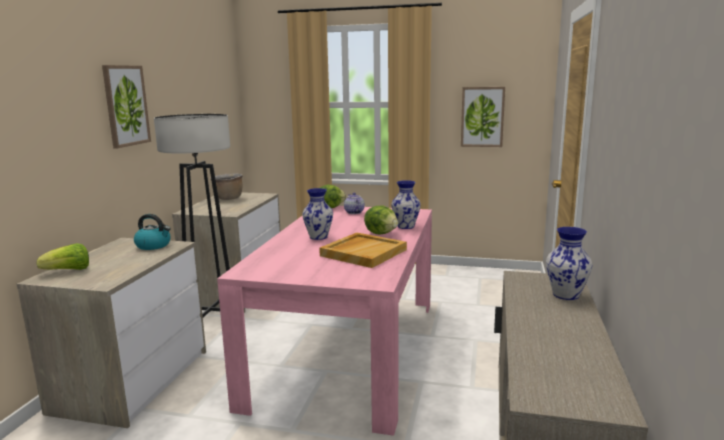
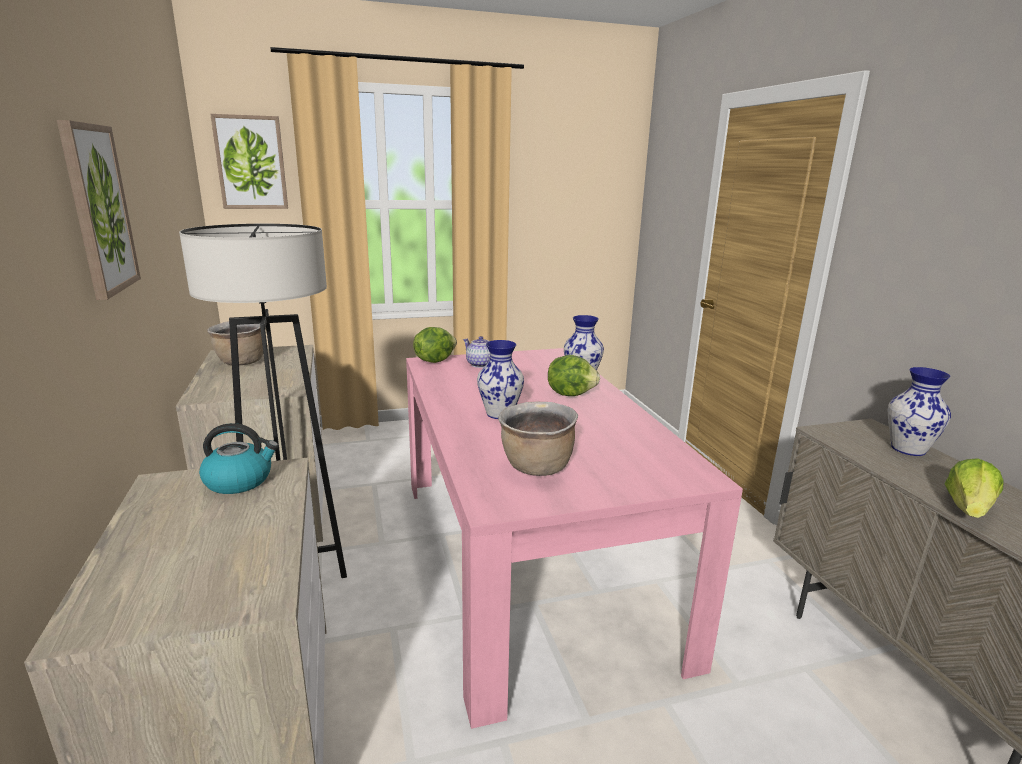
camera: 30 degrees left, 5 degrees up
(68, 271) = (127, 586): lettuce -> lettuce (968, 509)
(292, 262) = (536, 467): none -> brown cooking pot
(363, 252) = (600, 430): beige tray -> none
(482, 117) = (565, 221): picture -> picture (251, 163)

